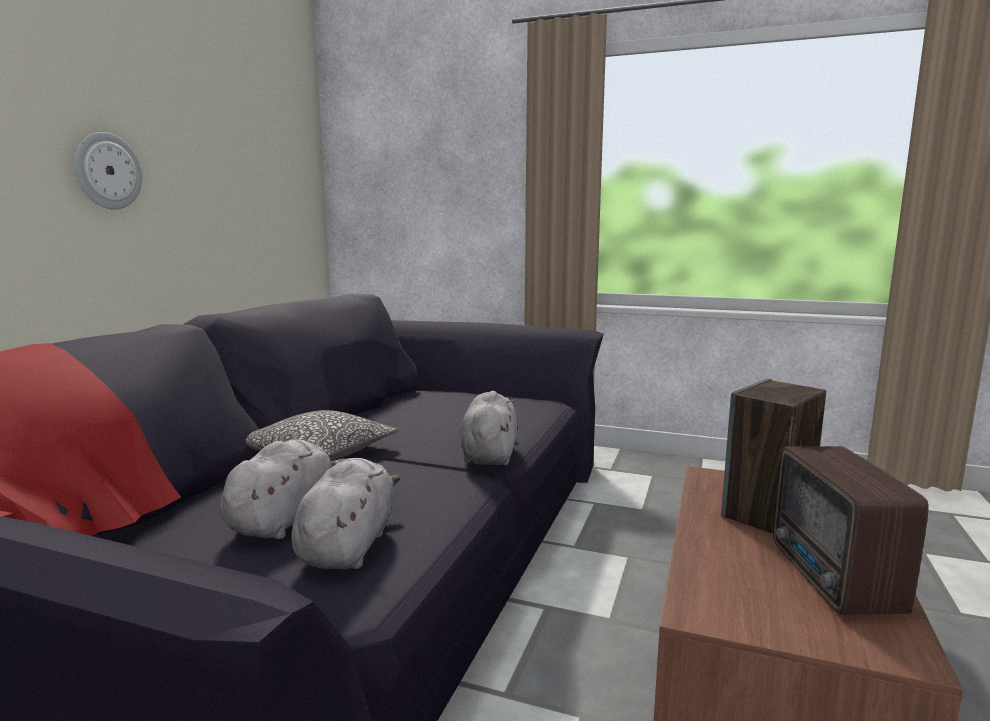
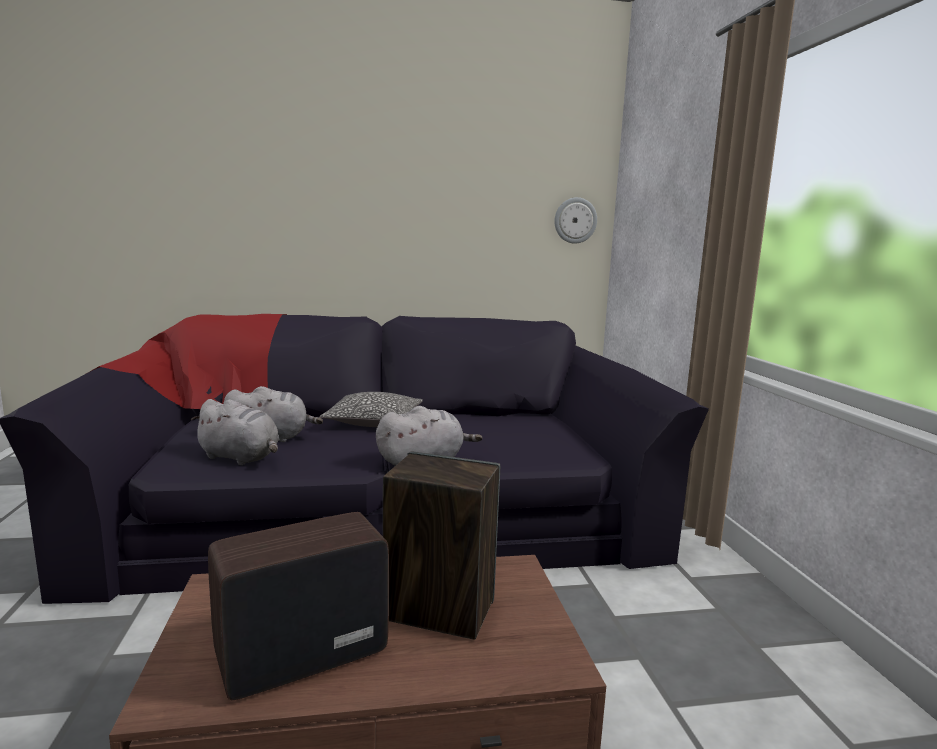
camera: 60 degrees right, 0 degrees up
(107, 171) = (389, 218): wall clock -> wall clock (575, 220)
(348, 546) = (241, 458): grey plush toy -> grey plush toy turned 45 degrees clockwise

